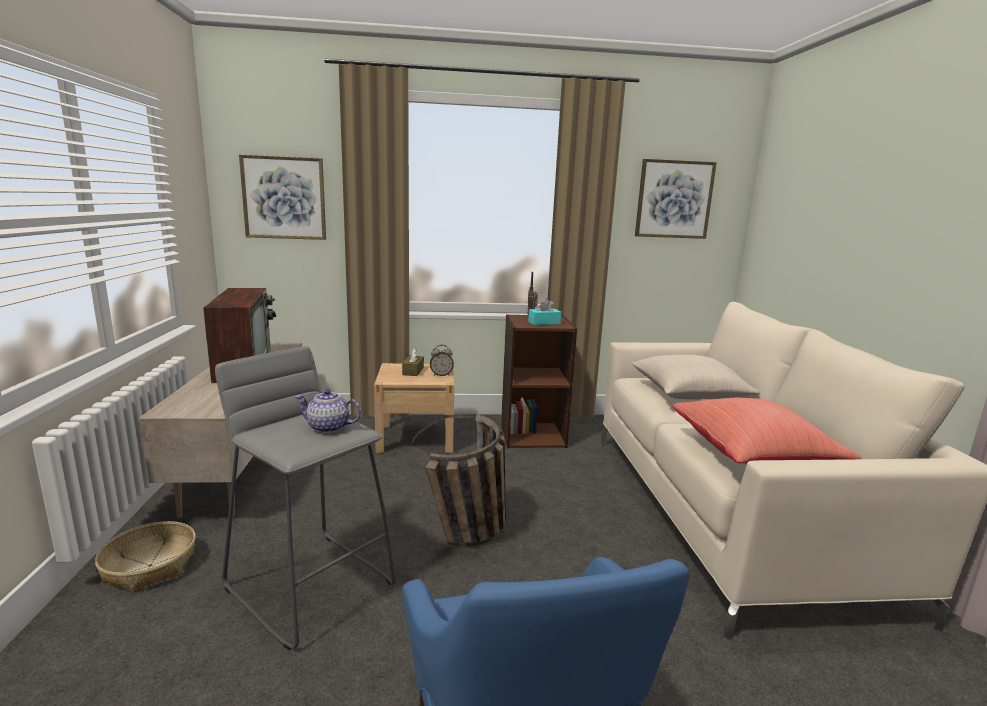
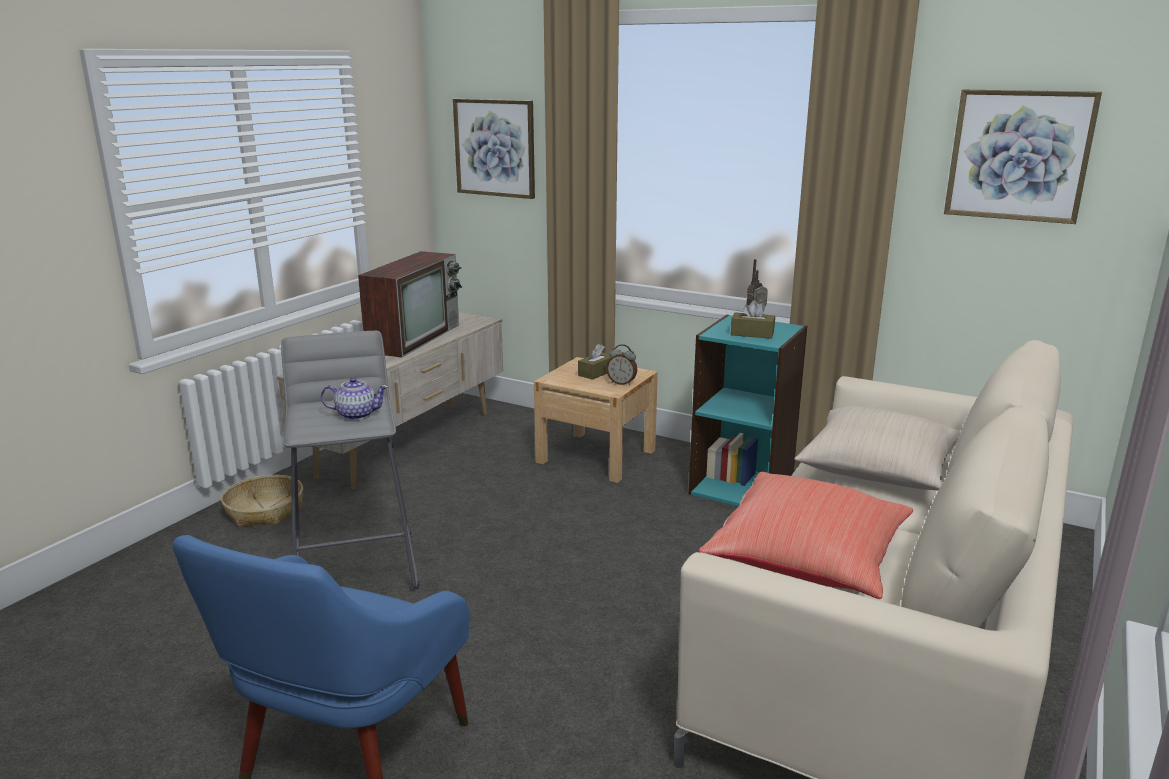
camera: 35 degrees right, 5 degrees up
(329, 427) = (356, 414): teapot -> teapot turned 135 degrees clockwise
(468, 536) = (530, 572): basket -> none
(532, 435) = (742, 487): brown bookcase -> turquoise bookcase
(544, 323) = (752, 334): turquoise tissue box -> brown tissue box

